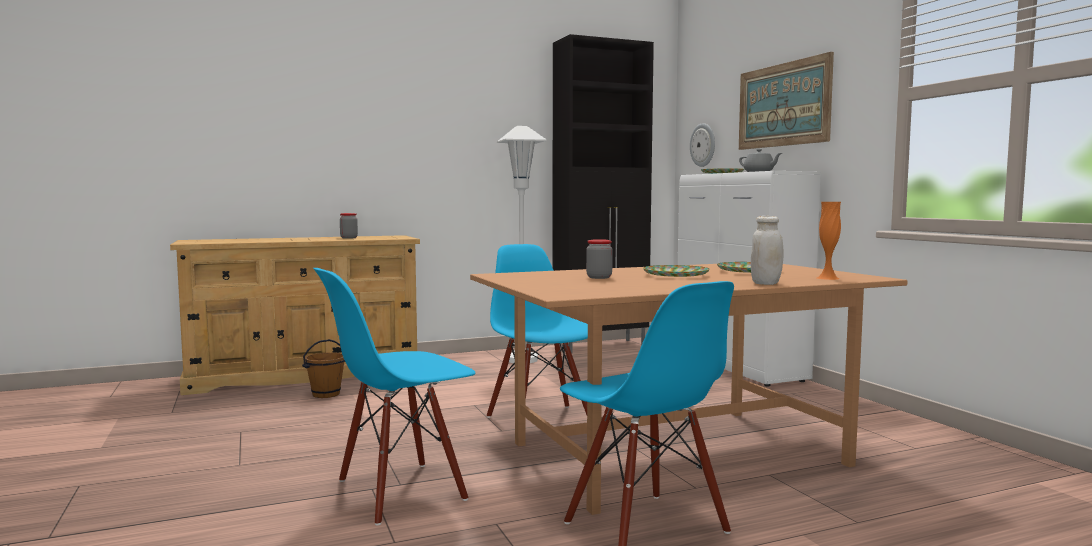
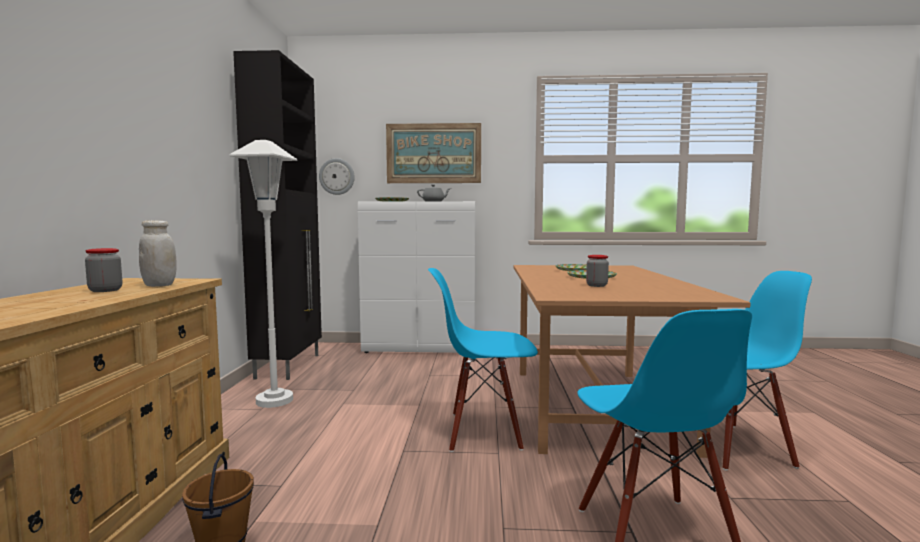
camera: 65 degrees left, 0 degrees up
(765, 283) = (649, 275): white jar -> white jar (159, 285)
(827, 278) = (624, 269): orange vase -> none

